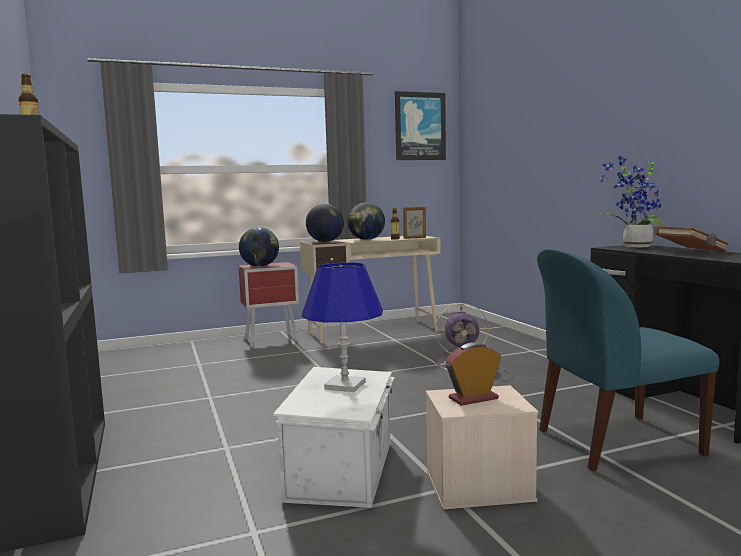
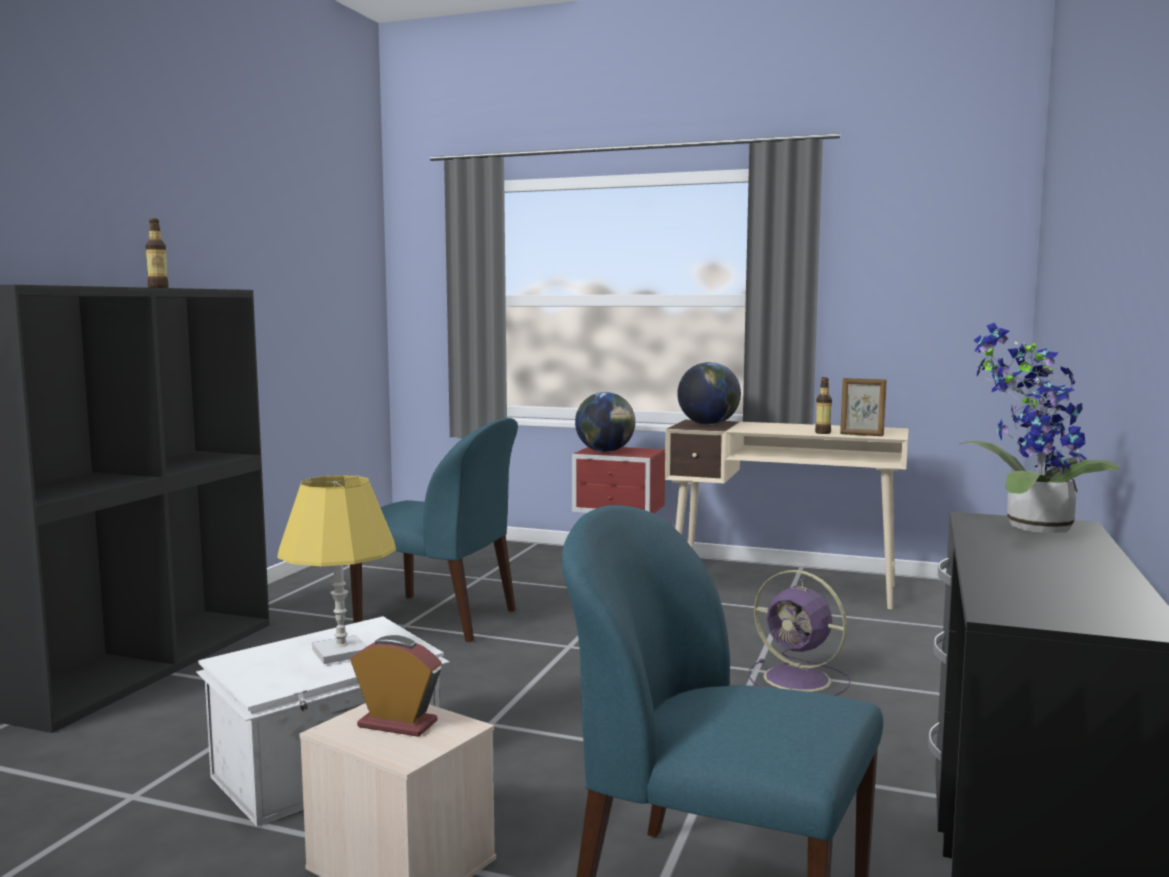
camera: 40 degrees right, 0 degrees up
(226, 388) = (440, 619): none -> blue chair
(345, 385) = (341, 652): blue table lamp -> yellow table lamp
(366, 240) = (776, 428): globe -> none
(420, 126) = (944, 223): picture -> none
(691, 252) = (1047, 566): brown book -> none

